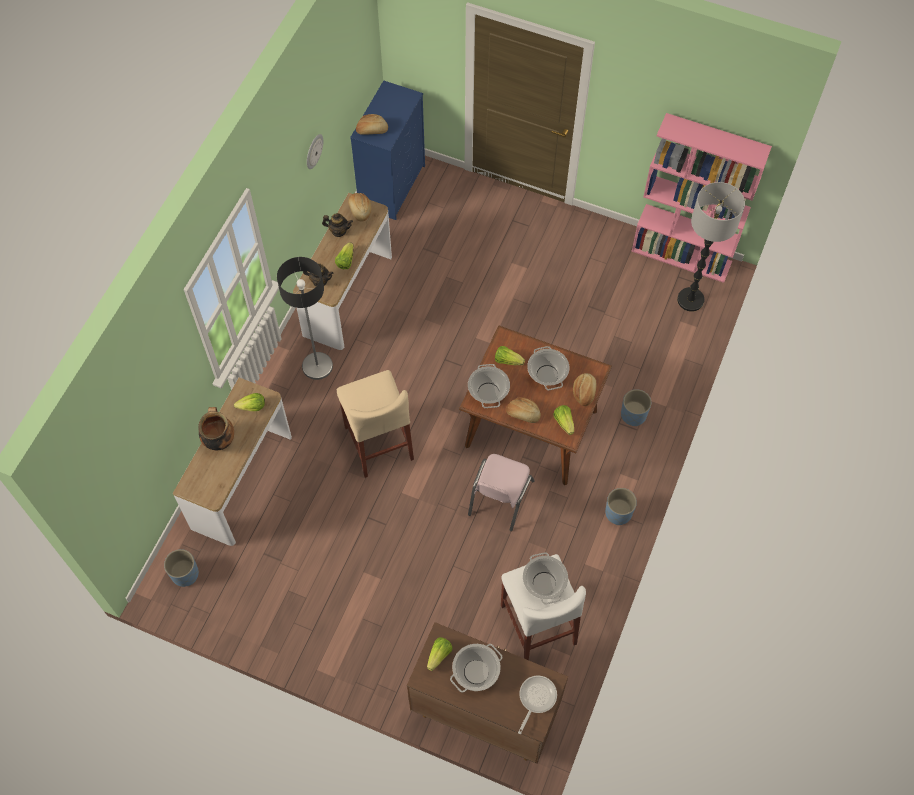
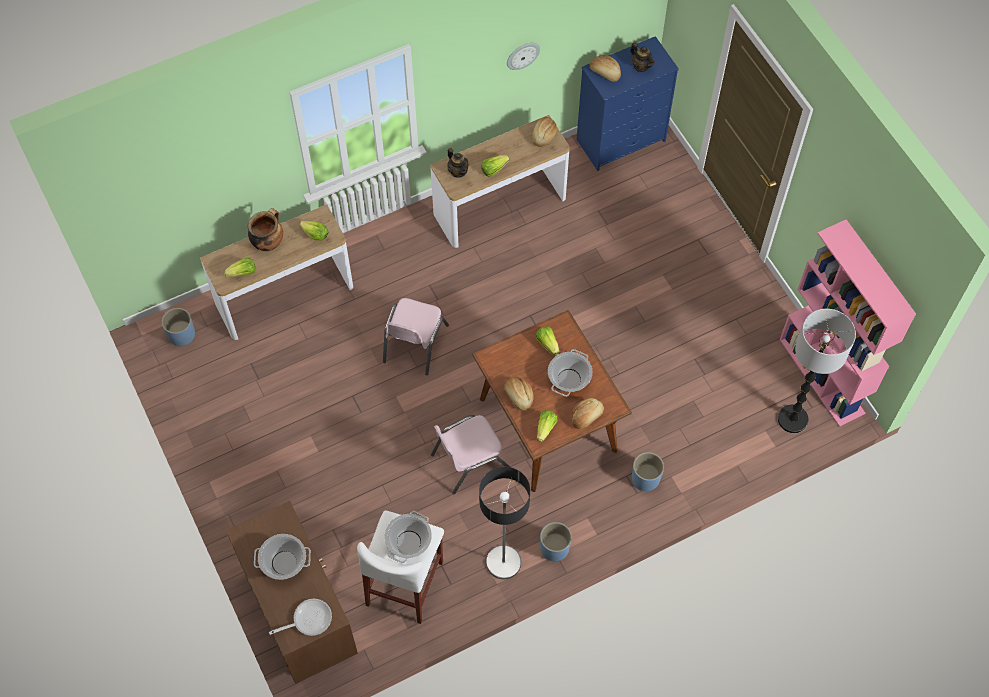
camera: 40 degrees right, 0 degrees up
(317, 366) = (423, 247): floor lamp -> floor lamp (503, 562)
(338, 231) = (511, 141): teapot -> teapot (641, 66)
(378, 443) = (414, 343): beige stool -> pink chair
(439, 655) = (269, 528): lettuce -> lettuce (243, 273)
(488, 392) = (507, 357): cooking pot -> none

